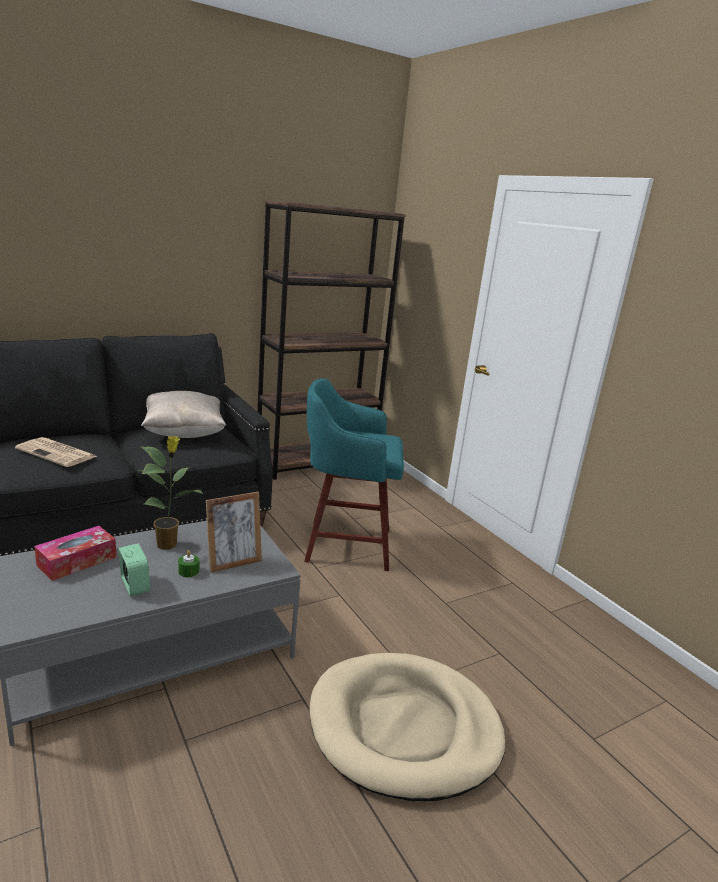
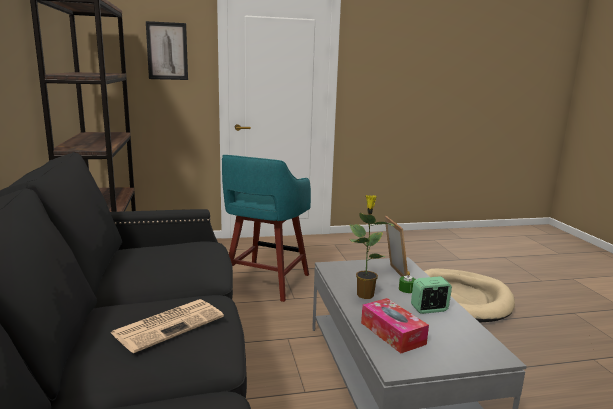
camera: 70 degrees left, 5 degrees down
(184, 433) = (153, 259): beige pillow -> none
(444, 261) = (167, 51): none -> picture

